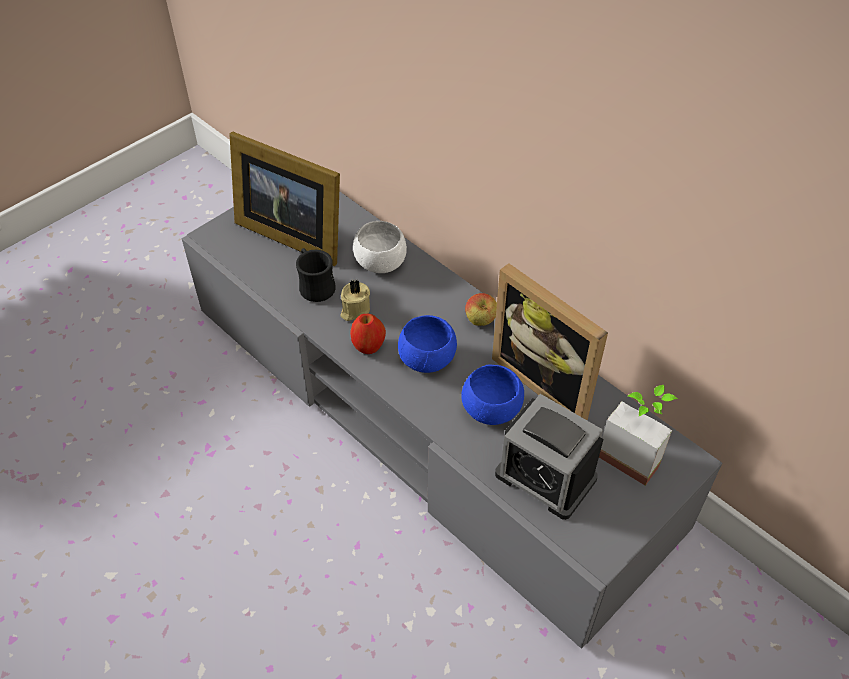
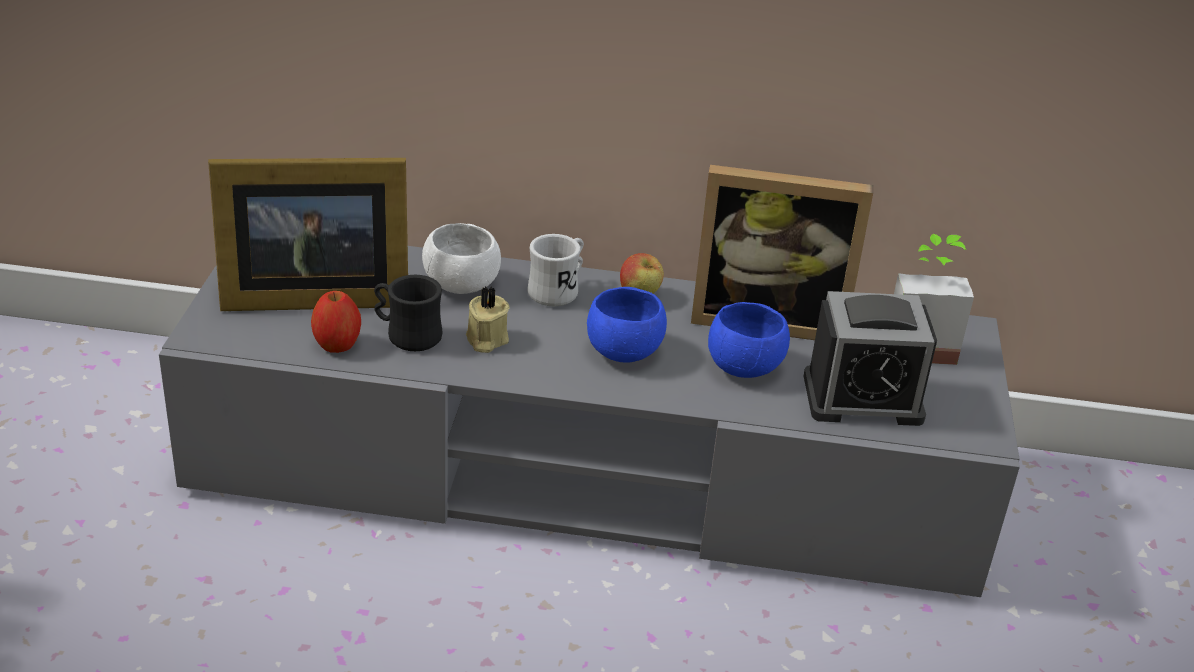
camera: 40 degrees left, 15 degrees down
(368, 346) = (543, 366): apple -> apple (337, 345)
(434, 293) = (558, 290): none -> white mug

